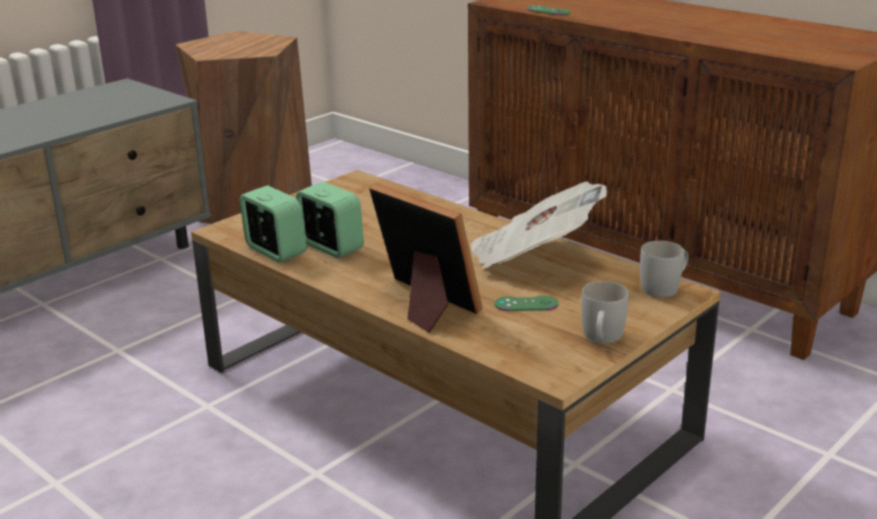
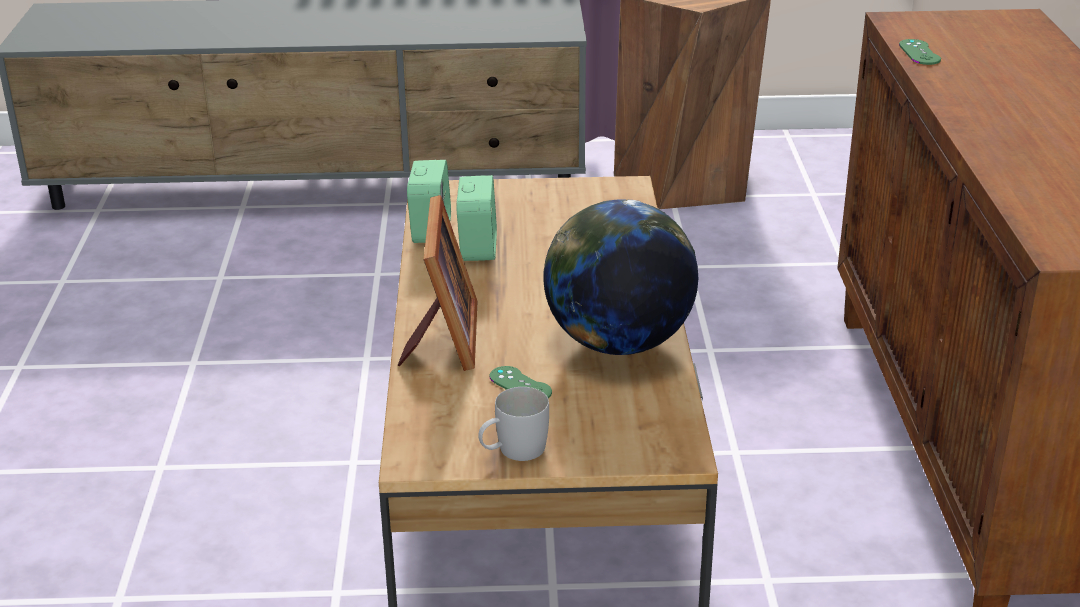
camera: 45 degrees right, 5 degrees up
(533, 257) = (618, 343): newspaper -> globe
(665, 287) = (672, 438): white mug -> none

